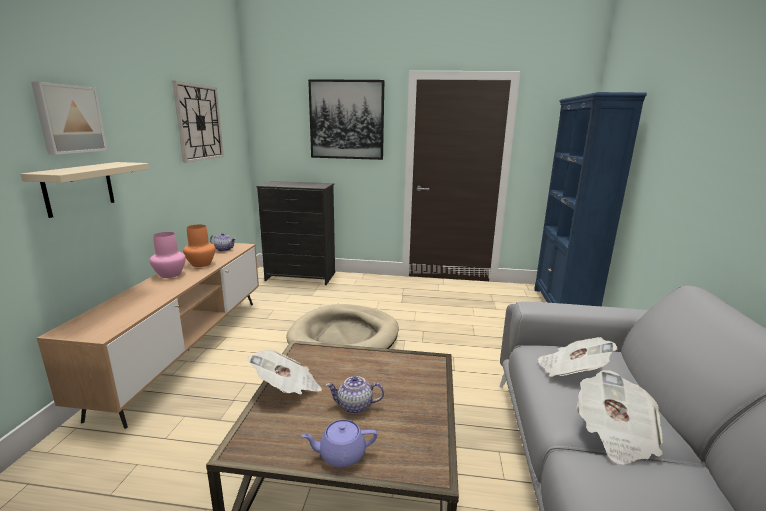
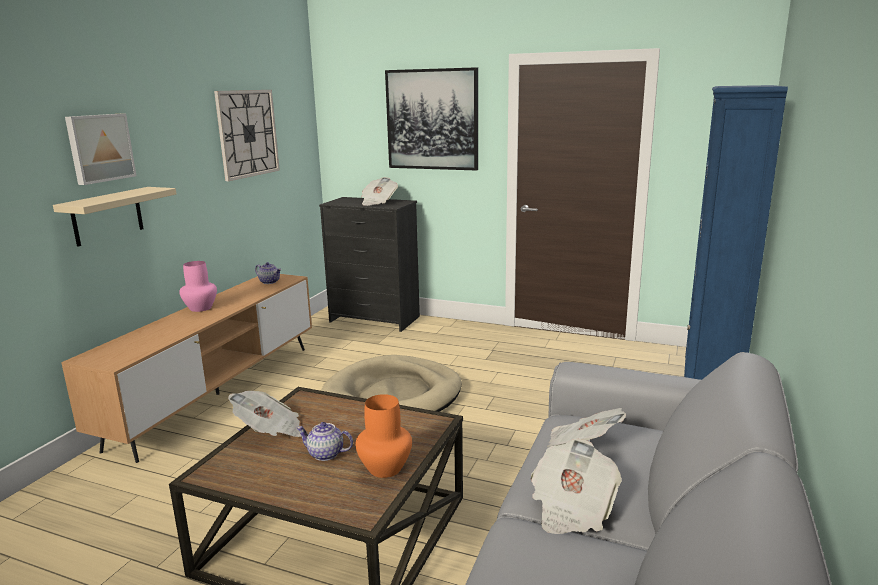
camera: 15 degrees right, 0 degrees up
(201, 264) = (237, 298): orange vase -> orange vase (385, 467)
(304, 184) = (378, 202): none -> newspaper
(341, 454) = (287, 491): purple teapot -> none

